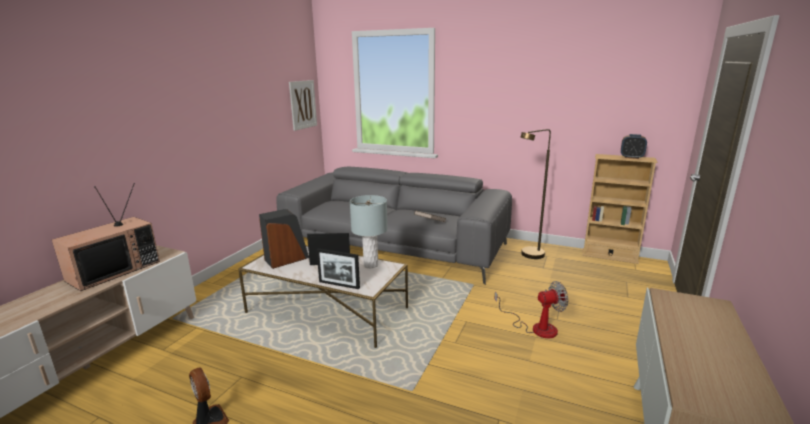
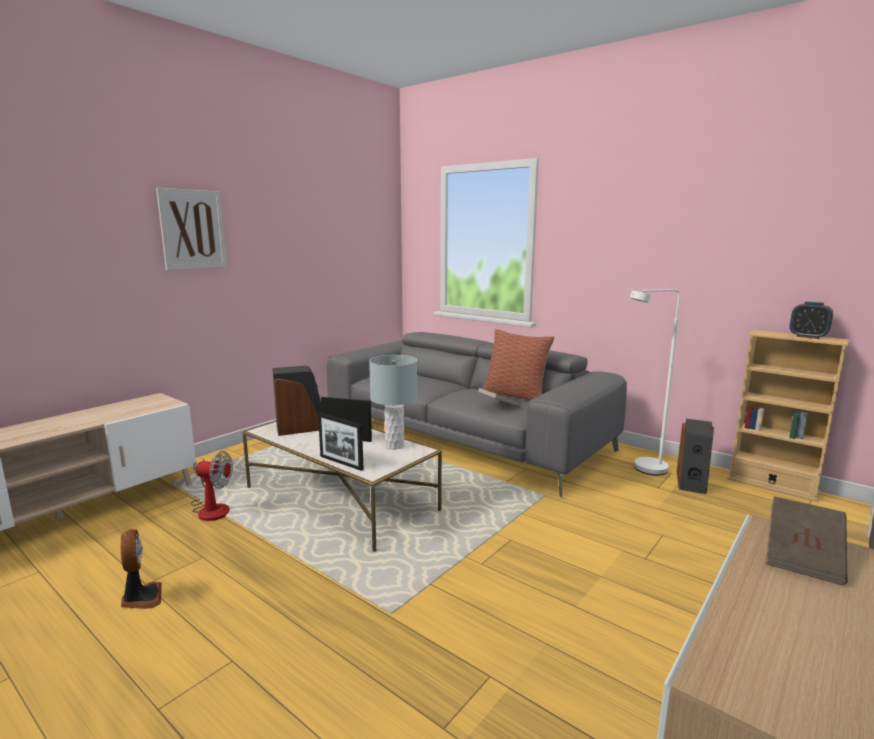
camera: 15 degrees right, 5 degrees down
(114, 270) = (105, 413): television -> none
(303, 104) = (377, 254): picture -> picture (192, 229)
(436, 212) = (515, 395): none -> pillow
(529, 256) = (644, 470): brown floor lamp -> white floor lamp
(536, 327) = (607, 564): fan -> fan (211, 508)
(562, 260) = (692, 481): none -> speaker
(691, 311) = (803, 557): none -> brown book

